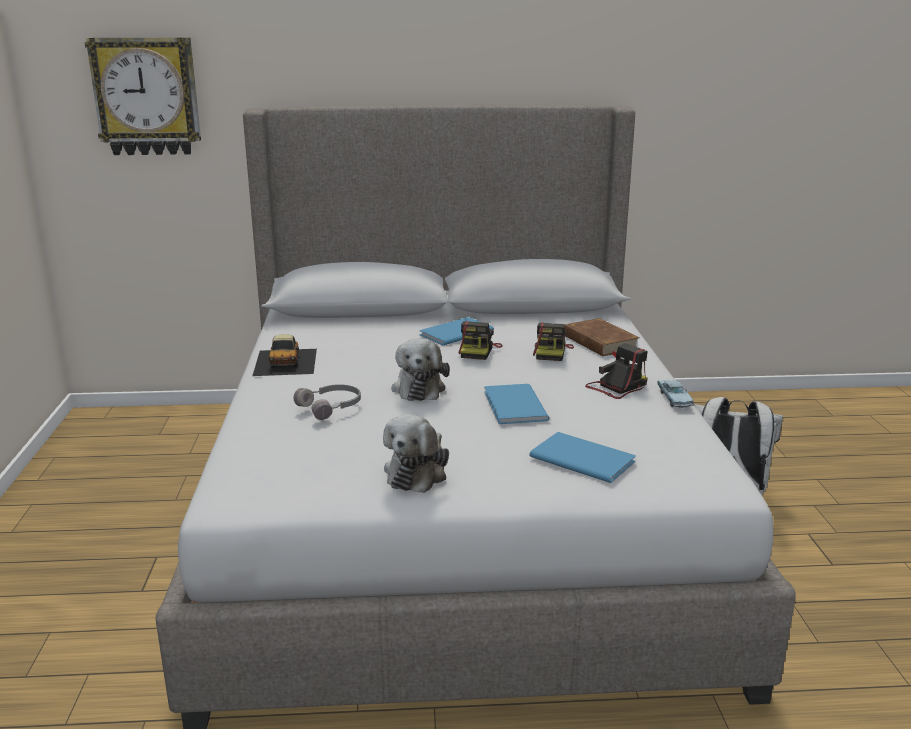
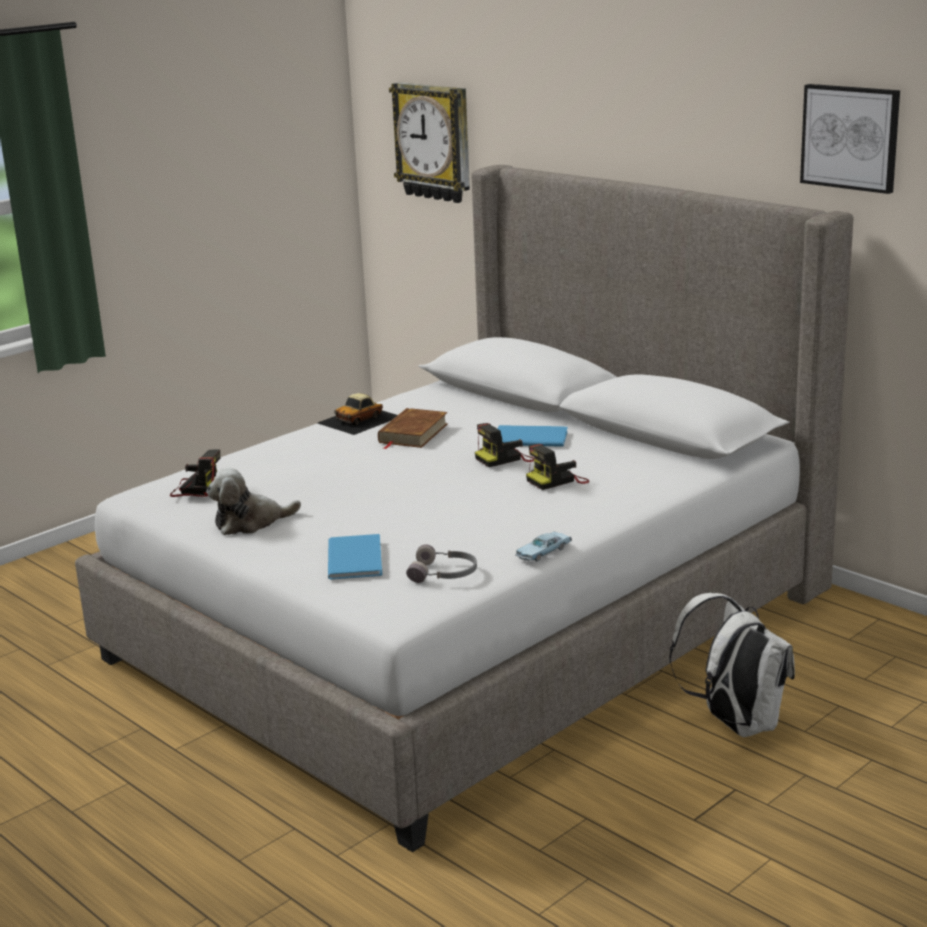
camera: 50 degrees right, 0 degrees up
(331, 407) = (300, 461): grey headphones -> grey headphones (444, 574)
(419, 388) = (387, 470): plush toy -> none
(513, 406) = (412, 508): blue book -> none
(600, 342) = (622, 488): brown book -> brown book (412, 433)
(615, 47) = (850, 137): none -> picture
(617, 387) = (524, 526): camera -> camera (197, 489)

